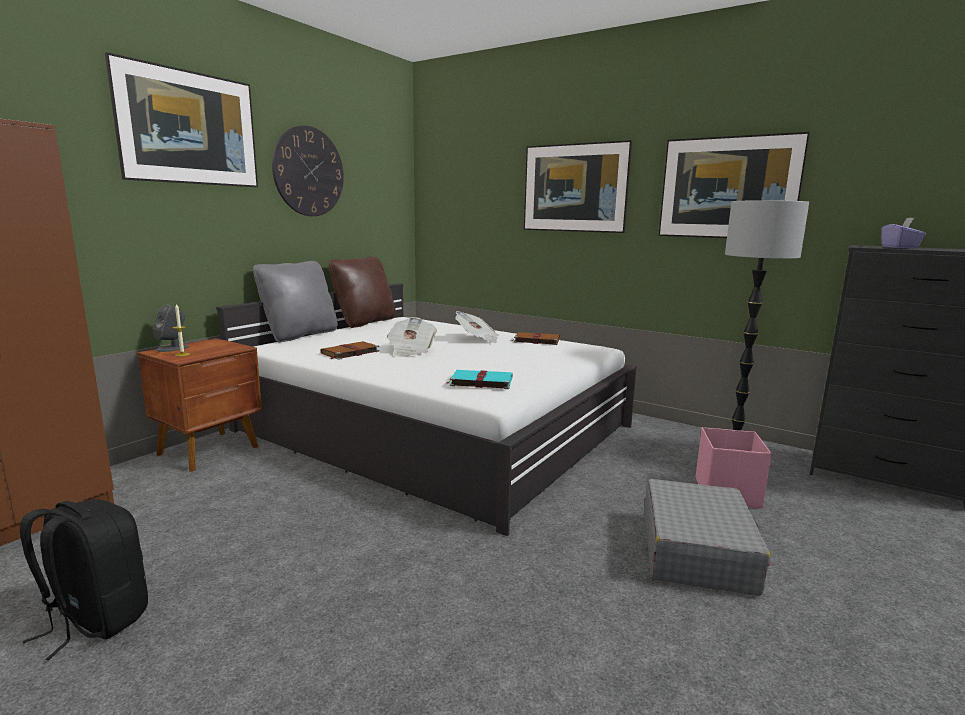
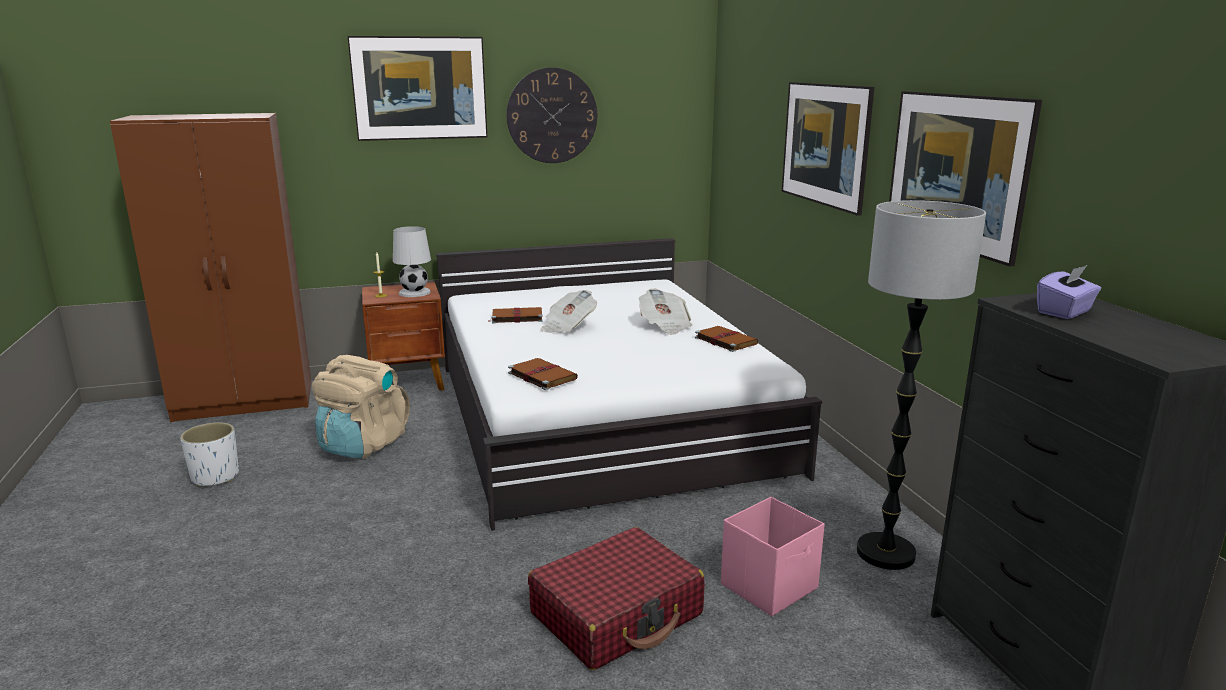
camera: 40 degrees right, 5 degrees up
(95, 620) = (215, 477): black backpack -> white planter
(173, 348) = (387, 288): grey speaker -> none
(216, 347) = (414, 292): none -> white table lamp
(252, 516) = (363, 445): none -> beige backpack
(300, 335) = (521, 288): grey pillow -> none
(364, 322) = (609, 281): brown pillow -> none
(480, 381) = (541, 376): turquoise book -> brown book
(696, 551) = (617, 614): grey suitcase -> red suitcase

